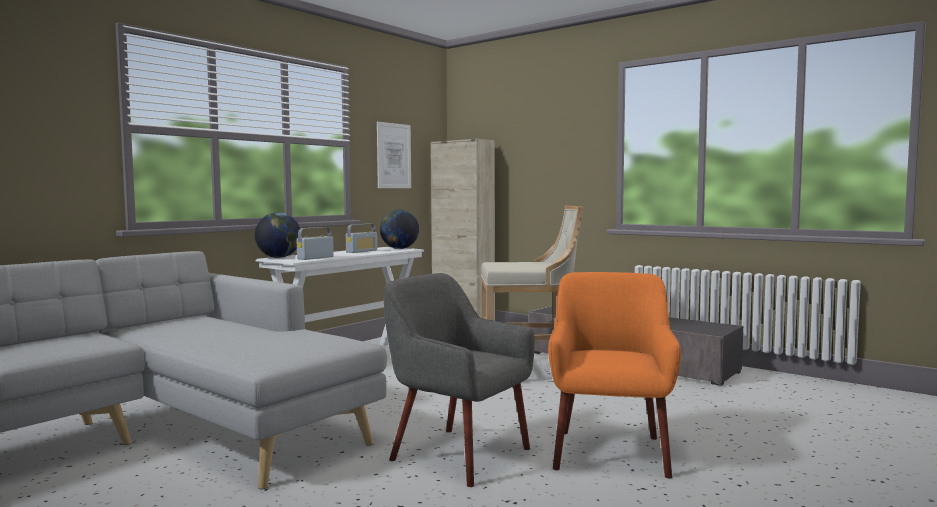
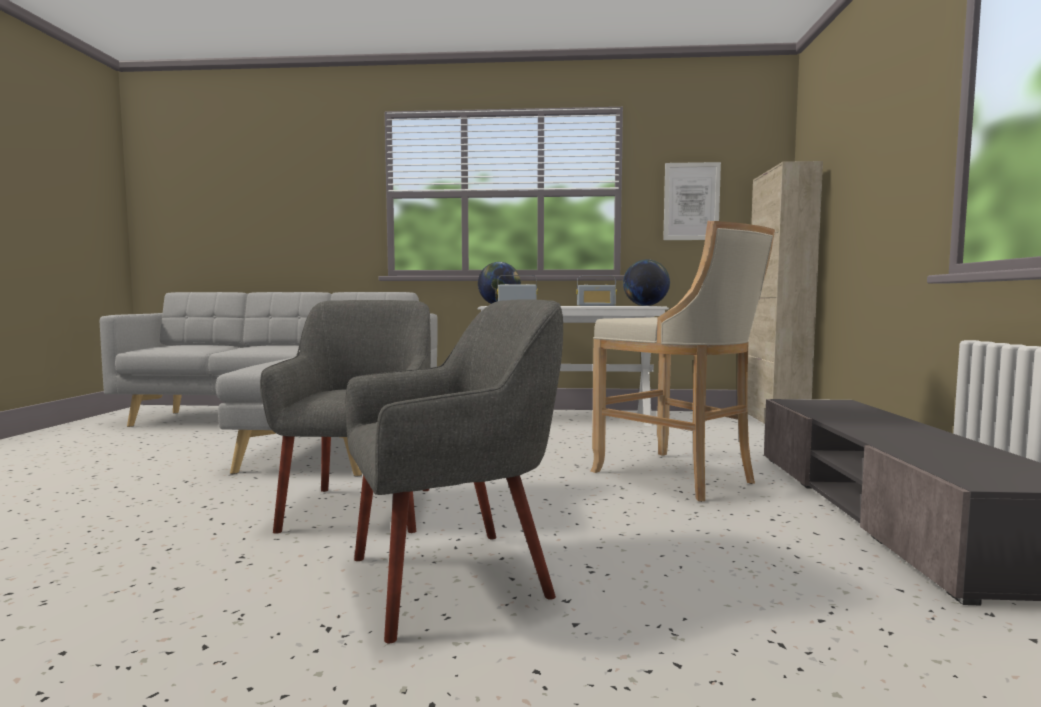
camera: 55 degrees right, 0 degrees up
(610, 452) = (452, 577): orange armchair -> grey armchair

